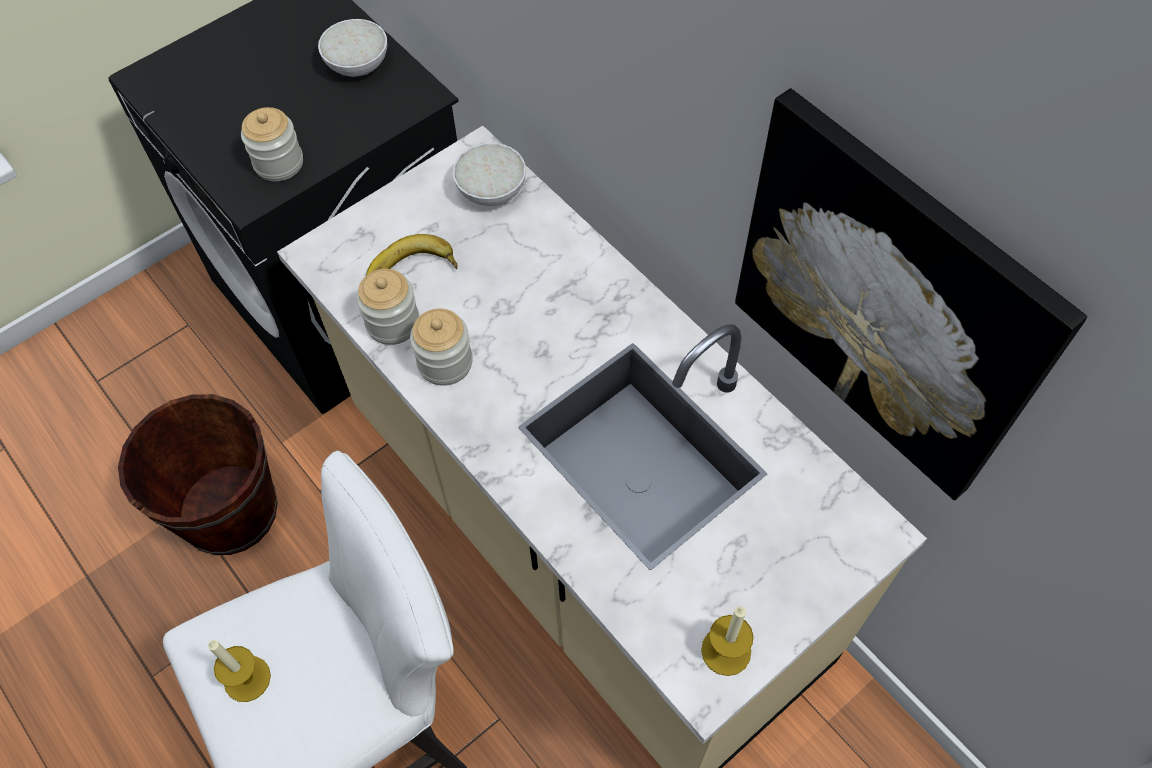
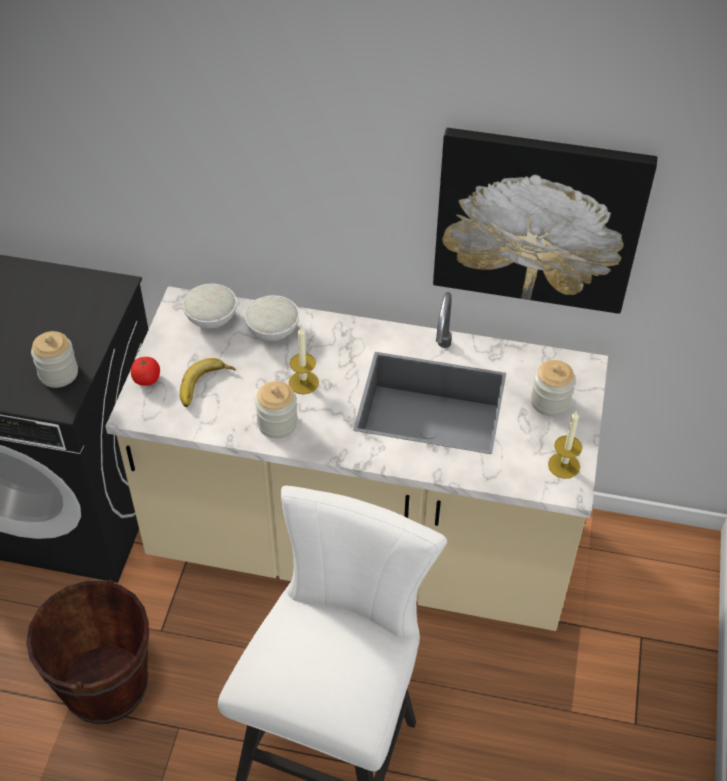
camera: 40 degrees left, 10 degrees down
(247, 678) = (304, 676): candle -> candle (303, 382)
(359, 65) = (53, 290): white bowl -> white bowl (274, 330)
(363, 223) = (147, 379): none -> tomato
(393, 323) = (223, 421): jar -> jar (550, 401)

